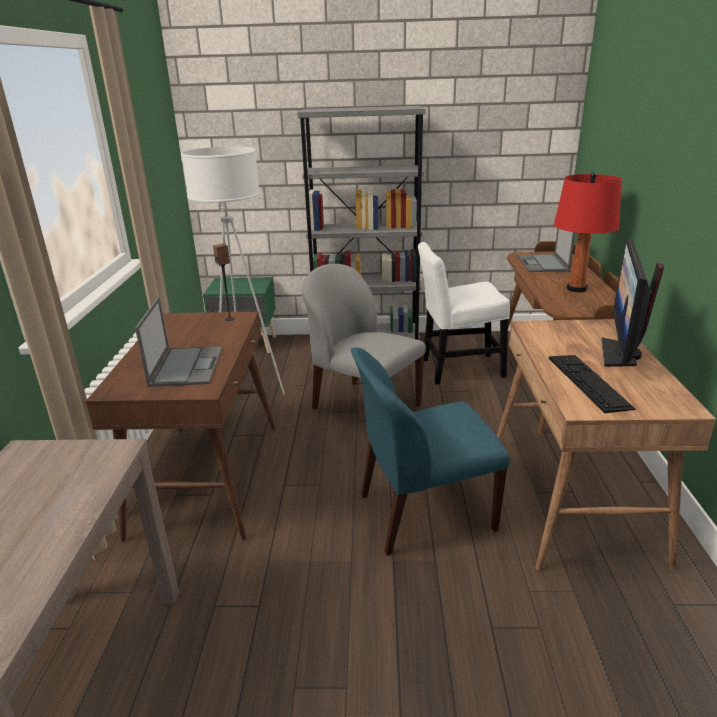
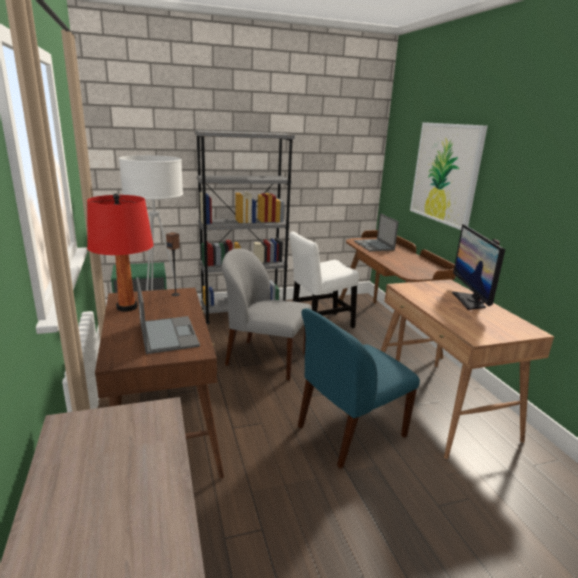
camera: 20 degrees left, 5 degrees down
(576, 289) = (408, 261): red table lamp -> red table lamp (126, 307)
(588, 382) = (466, 320): keyboard -> none
(639, 158) = (445, 173): none -> picture

